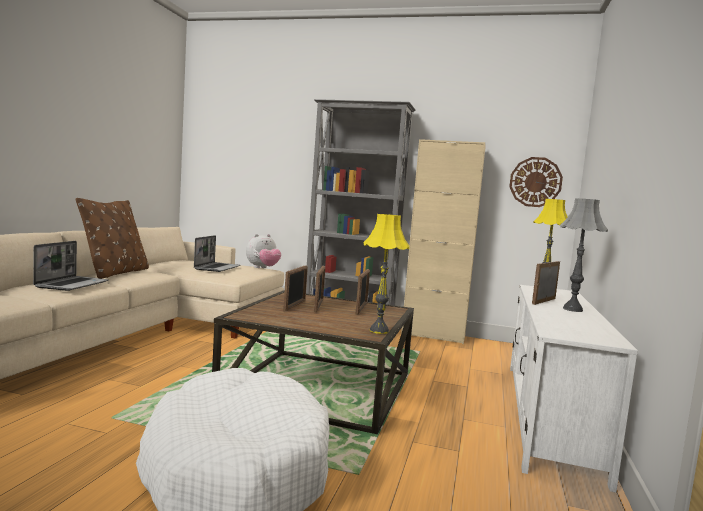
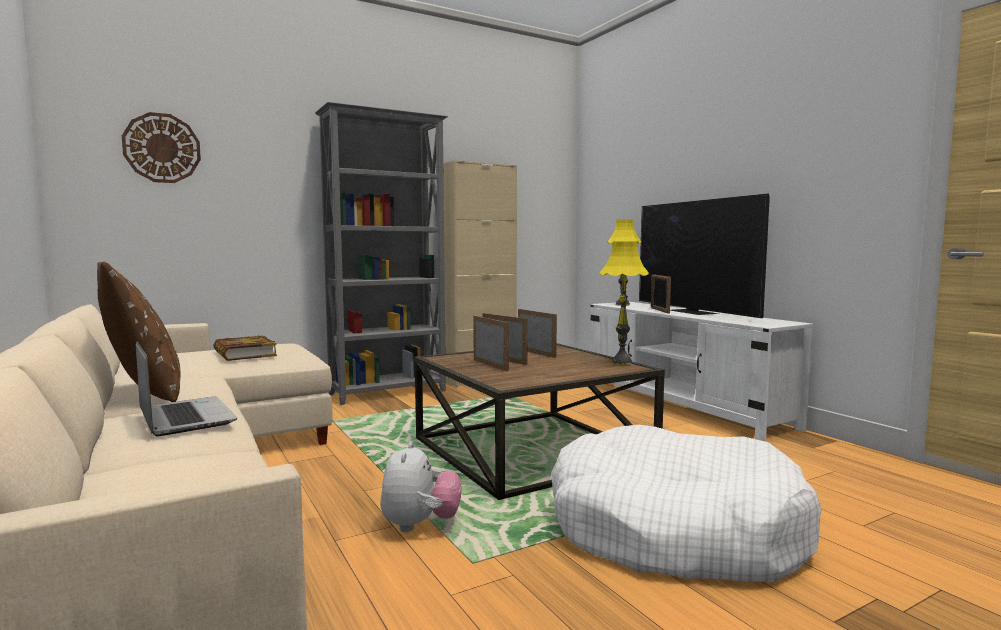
camera: 45 degrees left, 0 degrees up
(217, 268) = (244, 354): laptop -> book
(263, 268) = (277, 344): plush toy -> plush toy (420, 525)
(535, 182) = (544, 205): wall clock -> wall clock (162, 148)
(572, 309) = (693, 311): grey table lamp -> television

